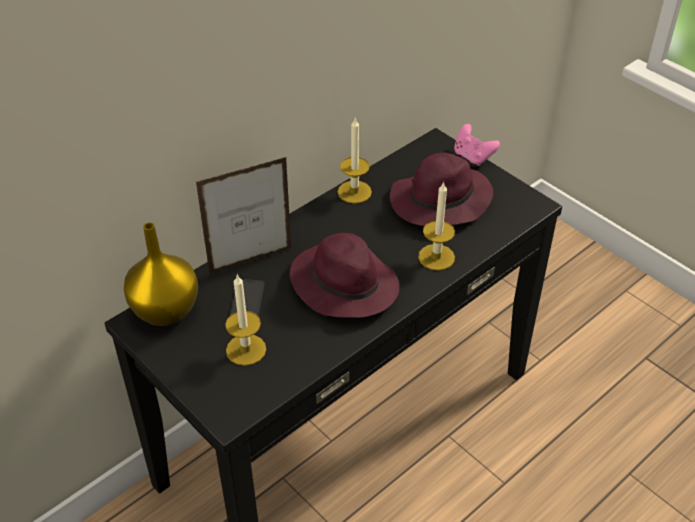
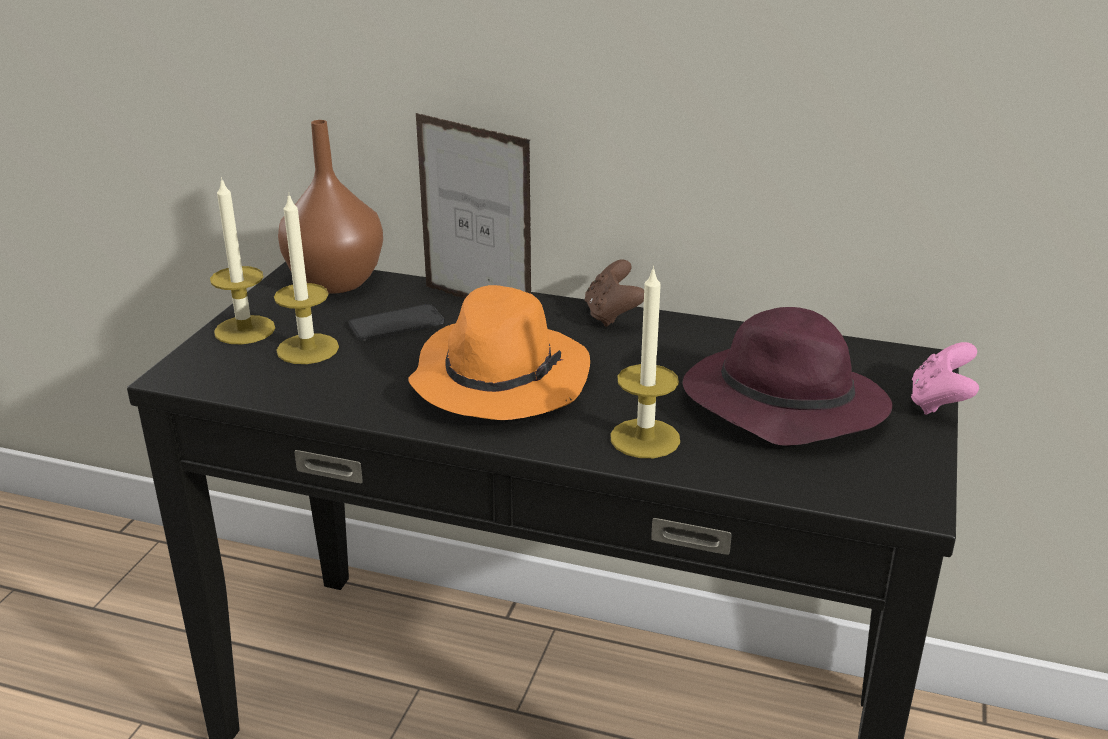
camera: 60 degrees right, 15 degrees down
(167, 310) = (338, 282): yellow vase -> brown vase
(310, 216) = (612, 315): none -> brown game controller
(343, 284) = (499, 378): purple hat -> orange hat
(354, 192) = (705, 331): candle -> candle (244, 330)

